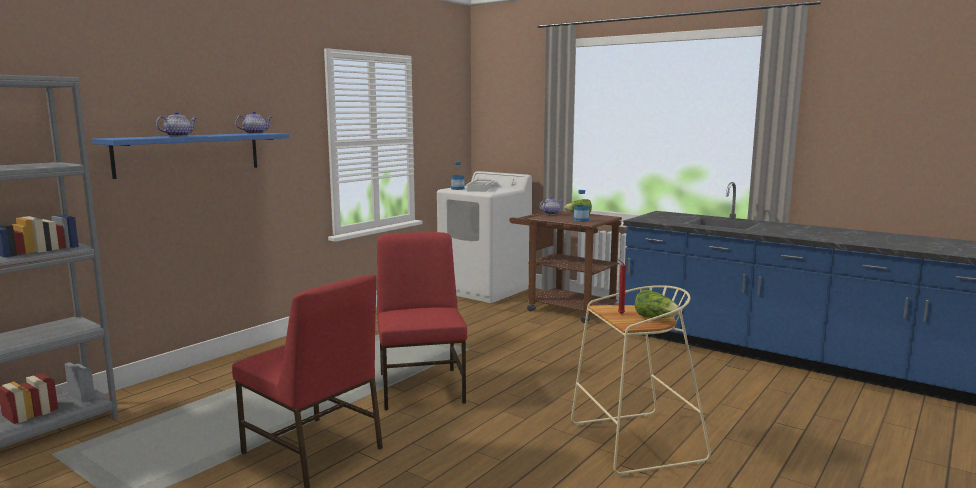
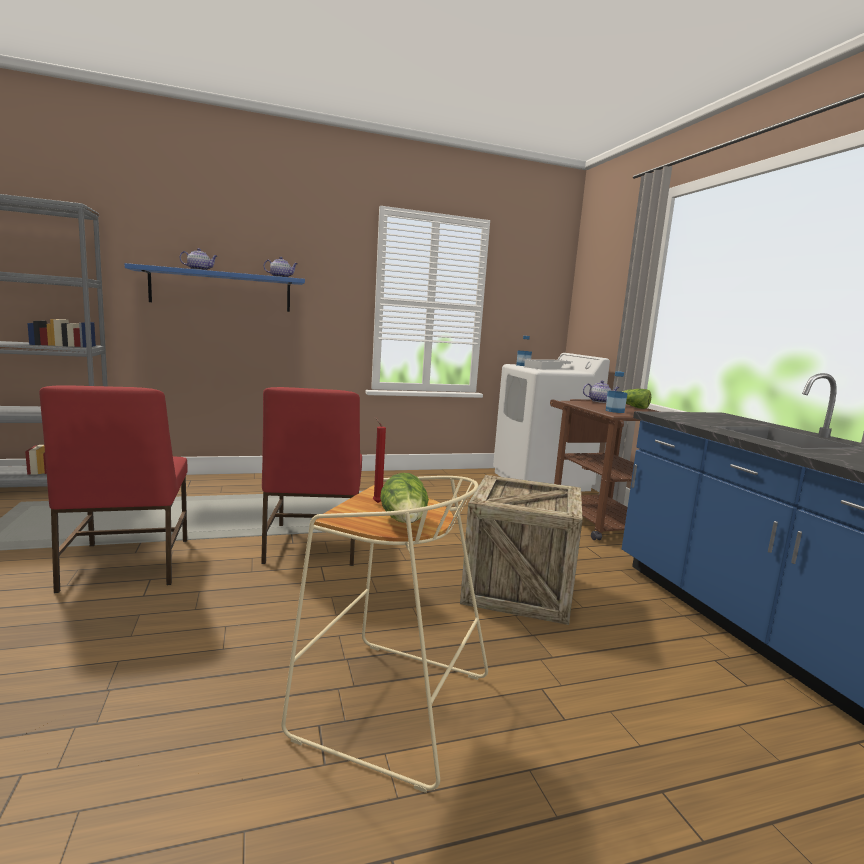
camera: 35 degrees right, 0 degrees up
(422, 387) = (312, 545): red chair -> red chair turned 150 degrees clockwise
(594, 366) = (518, 589): none -> crate

